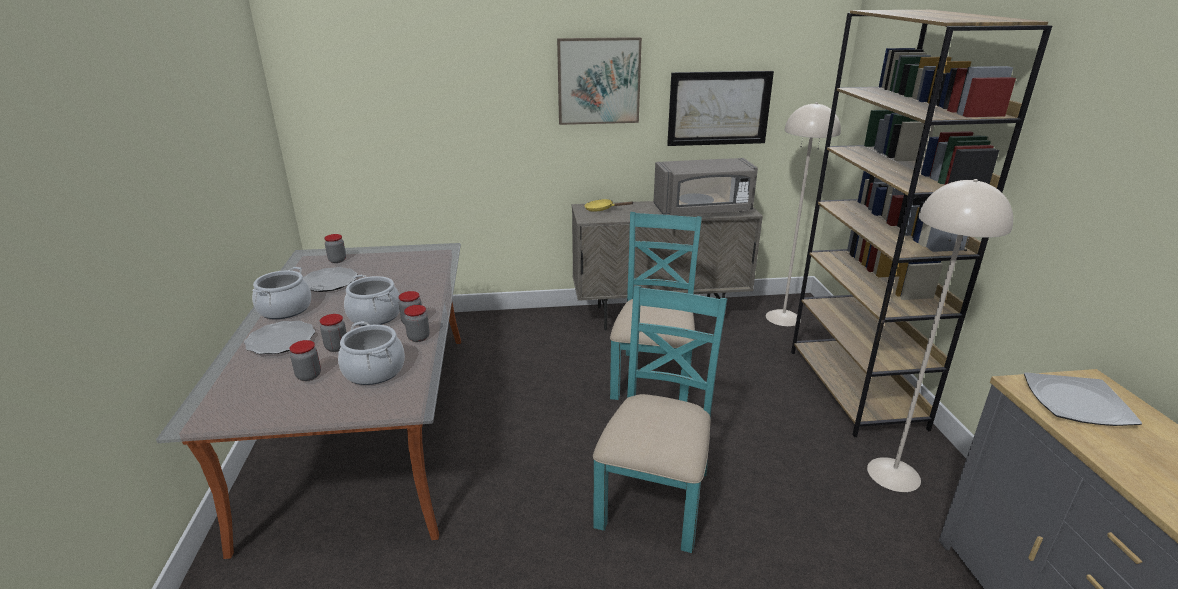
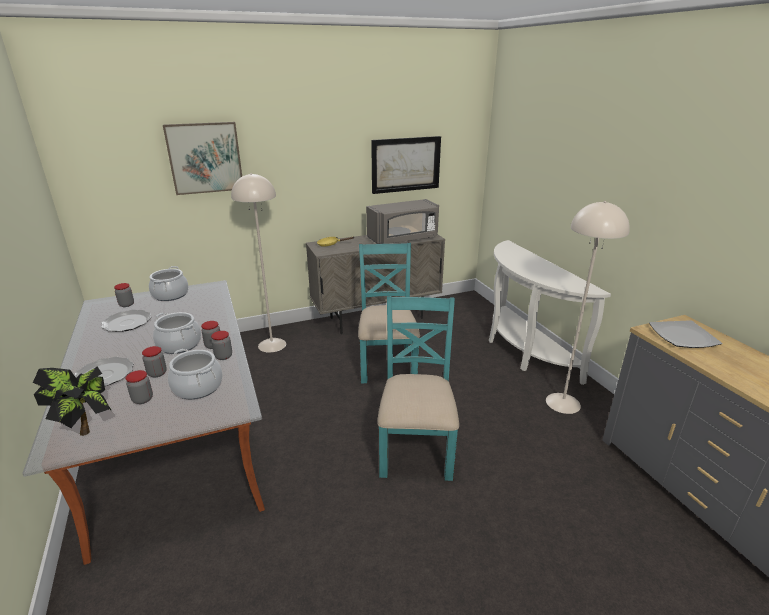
camera: 15 degrees left, 0 degrees up
(238, 397) = (86, 426): none -> potted plant
(285, 309) = (97, 349): cooking pot -> cooking pot (170, 295)
(598, 81) = (319, 148): picture -> picture (205, 158)
(783, 317) = (462, 309): beige floor lamp -> beige floor lamp (272, 345)
(855, 388) = (522, 350): brown bookcase -> white console table

